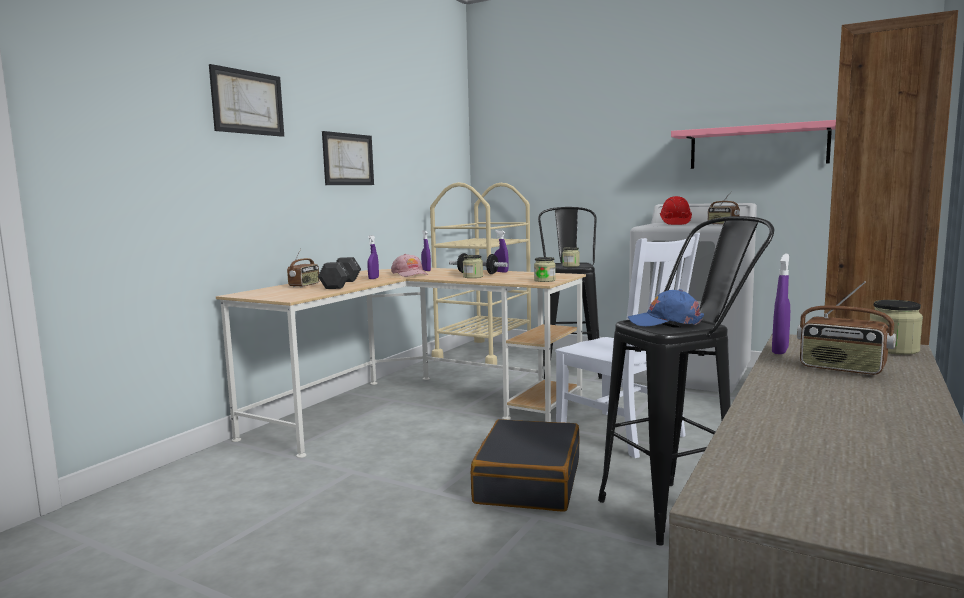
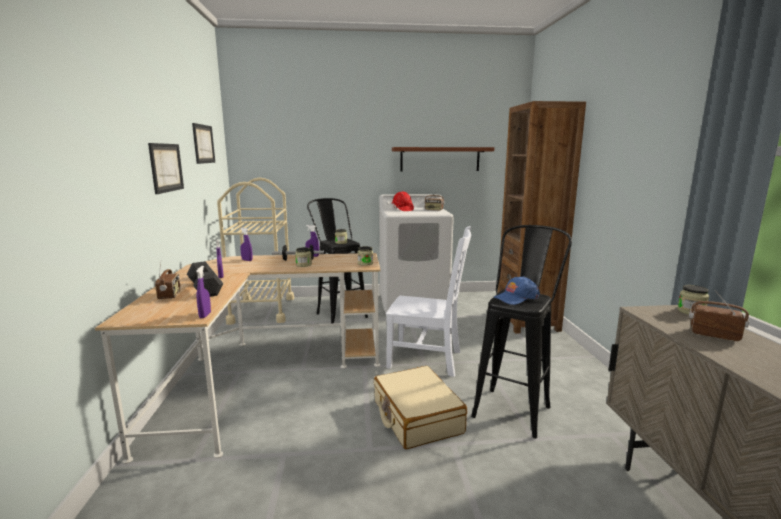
camera: 35 degrees left, 5 degrees up
(247, 102) = (94, 117): picture -> picture (203, 144)
(410, 274) = (243, 267): pink cap -> none
(527, 481) = (416, 417): black suitcase -> beige suitcase
(757, 147) = (440, 159): pink shelf -> brown shelf
(780, 351) = (660, 324): purple spray bottle -> purple spray bottle (205, 315)
(842, 369) = (714, 335): radio -> radio turned 150 degrees counterclockwise

